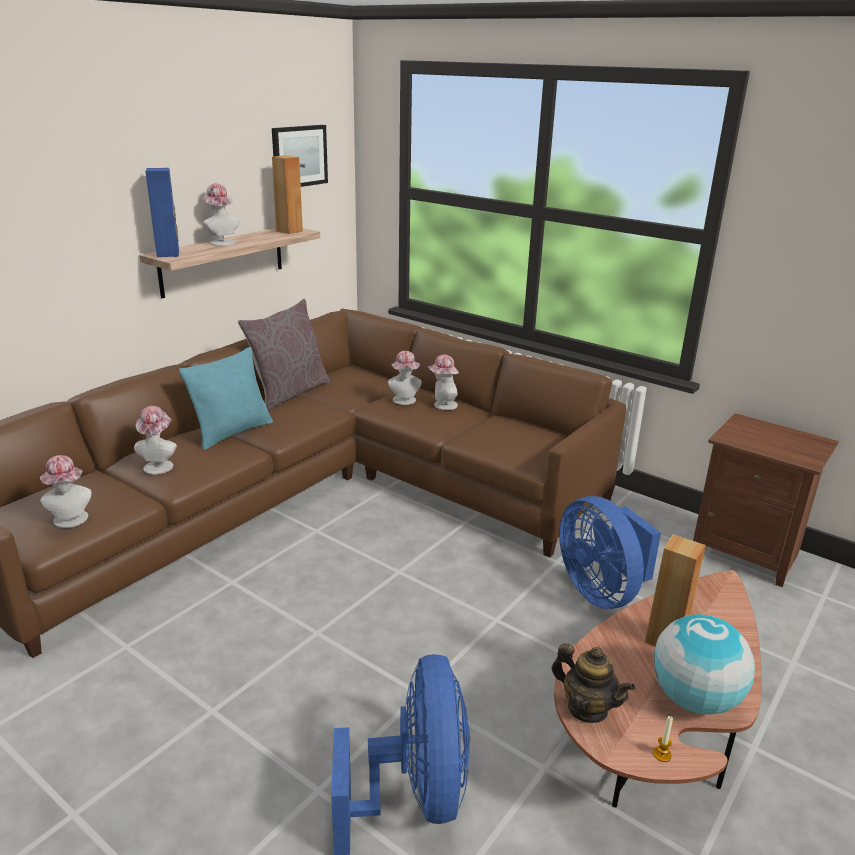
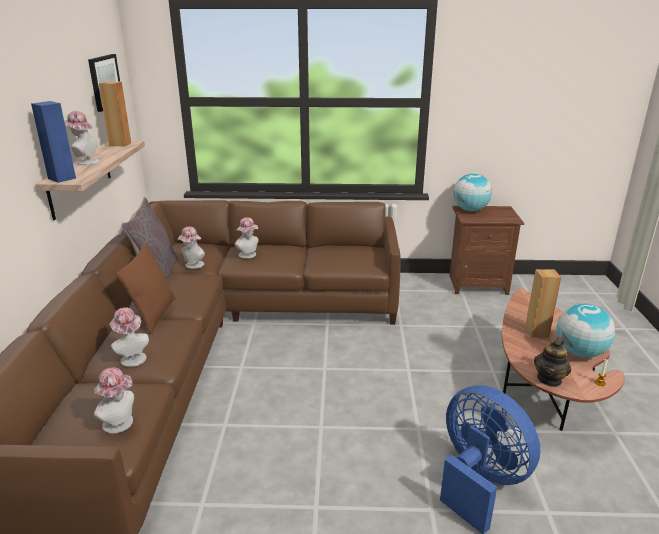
camera: 35 degrees left, 0 degrees up
(232, 432) = (154, 315): turquoise pillow -> brown pillow
(442, 405) = (276, 250): hat -> hat (193, 265)
(587, 708) = (549, 379): teapot -> teapot turned 120 degrees clockwise
(601, 591) = (439, 331): blue fan -> none
(753, 427) = (470, 210): none -> globe

